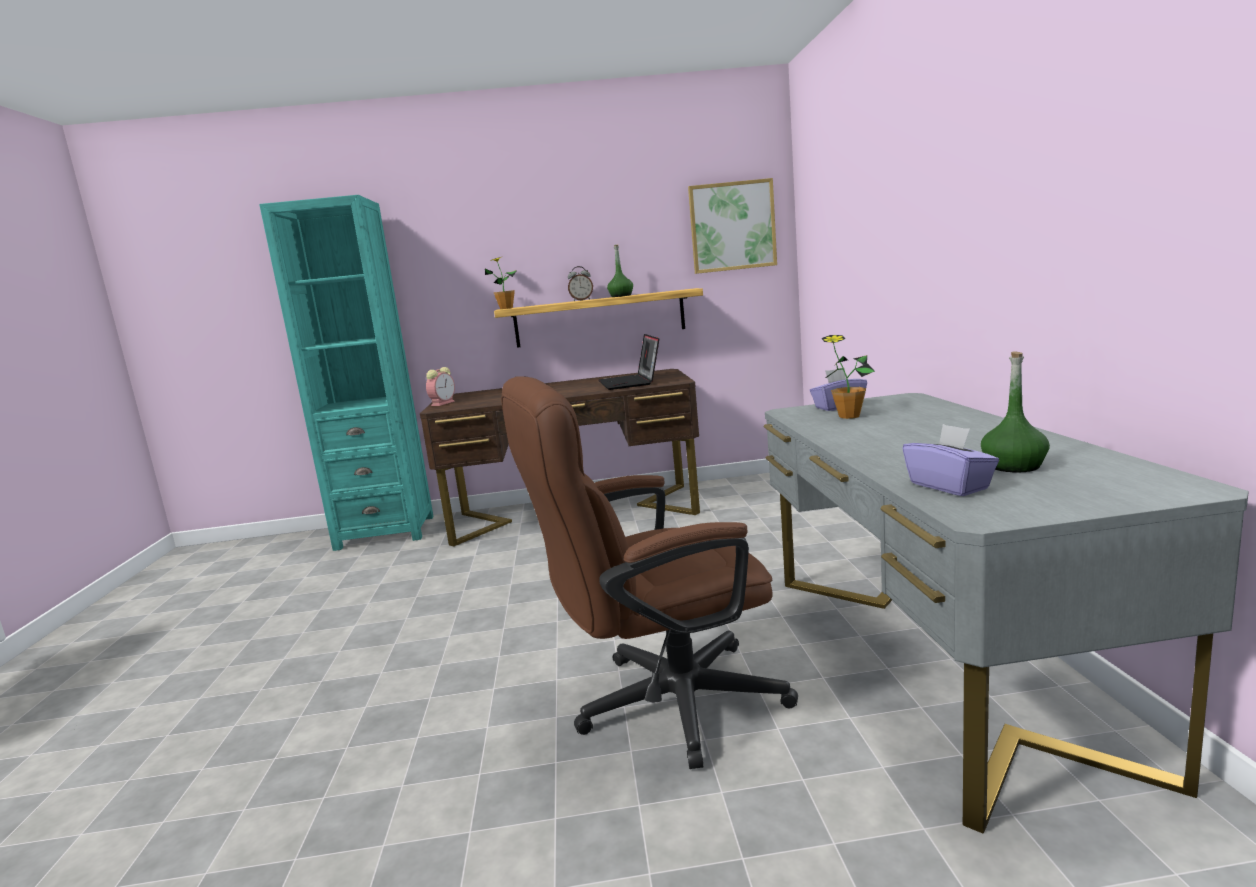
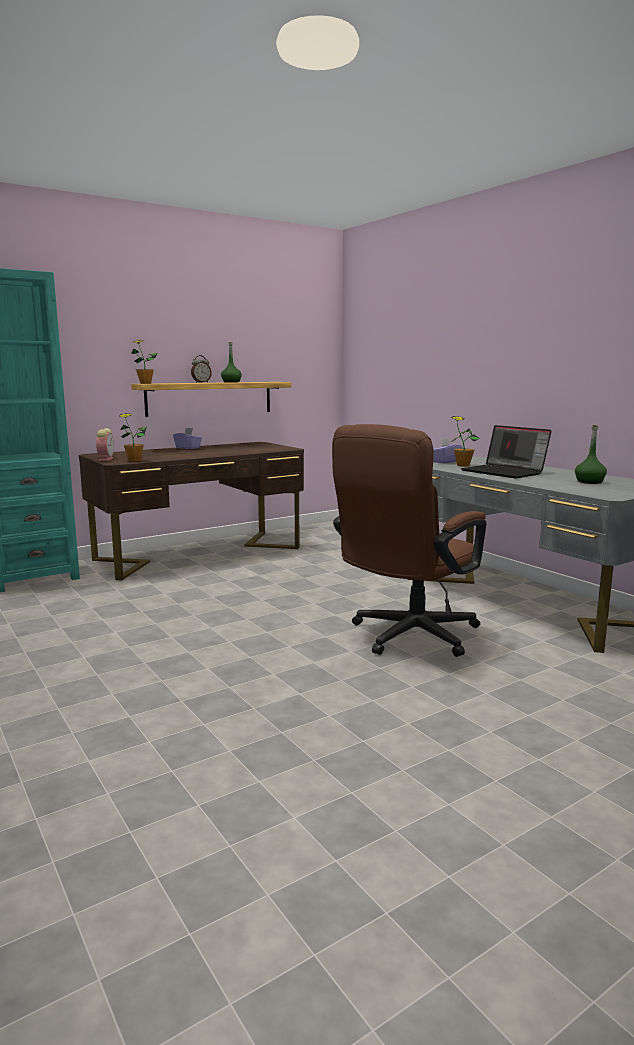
camera: 30 degrees left, 0 degrees up
(464, 405) = (134, 460): none -> potted plant
(630, 383) = (251, 449): laptop -> laptop (505, 472)
(732, 226) = (304, 339): picture -> none
(949, 486) = (578, 488): purple tissue box -> purple tissue box (188, 448)

